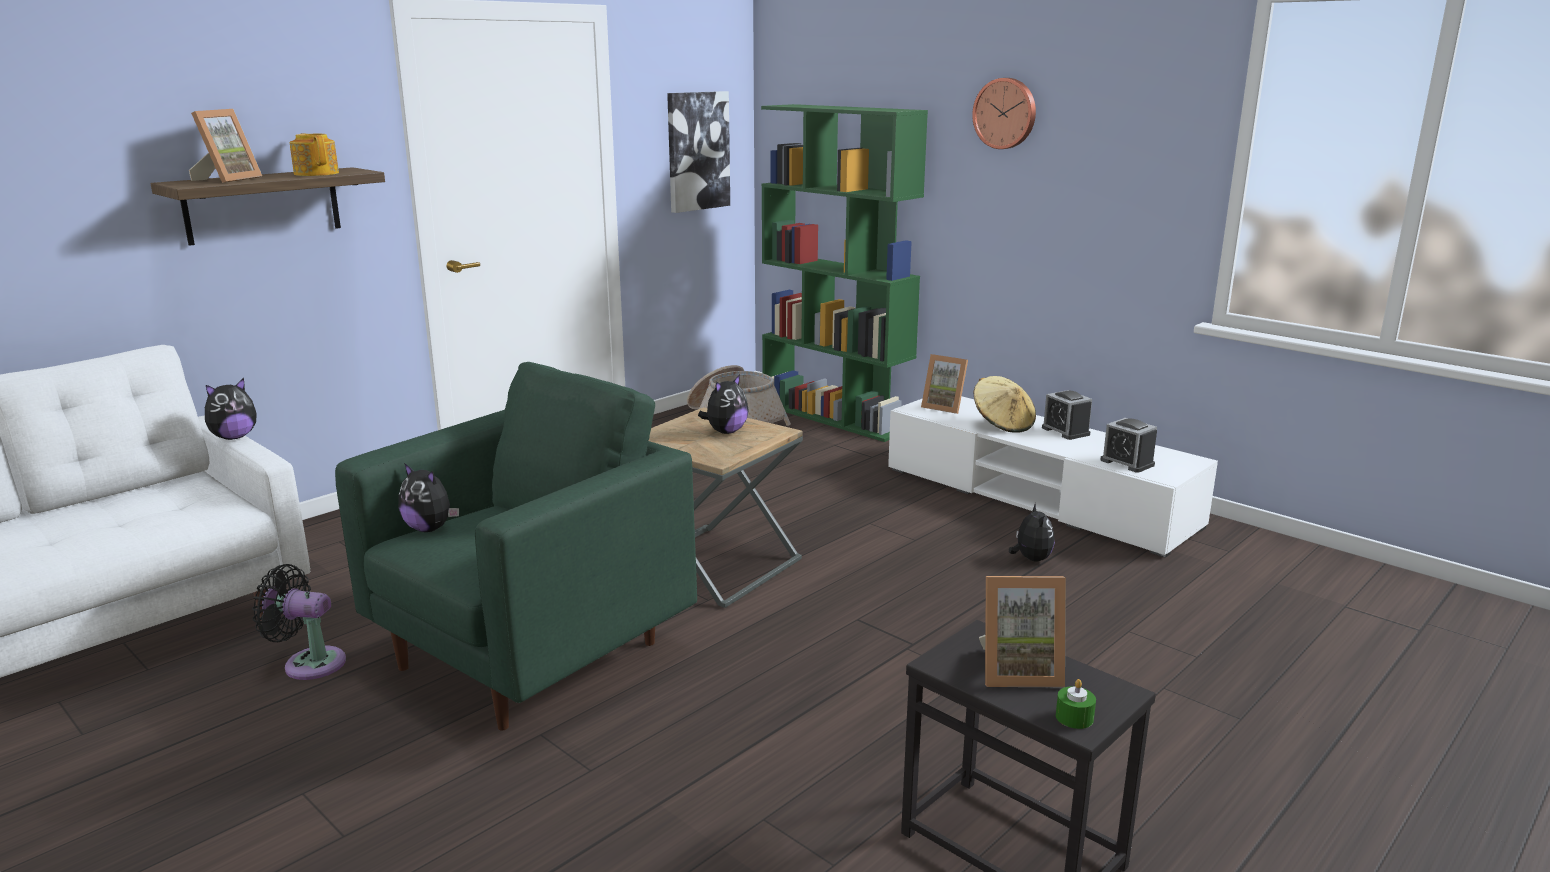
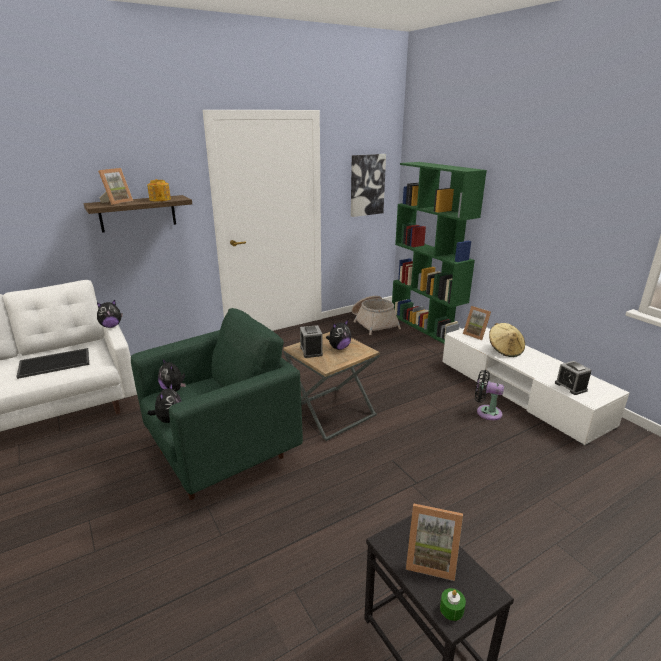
camera: 15 degrees right, 5 degrees up
(125, 517) = (55, 362): none -> tray
(309, 663) = (125, 441): black fan -> black fan (486, 412)
(1005, 113) = (529, 175): wall clock -> none
(1031, 559) = (503, 434): plush toy -> plush toy (169, 419)
(1065, 431) = (540, 359): alarm clock -> alarm clock (311, 351)

